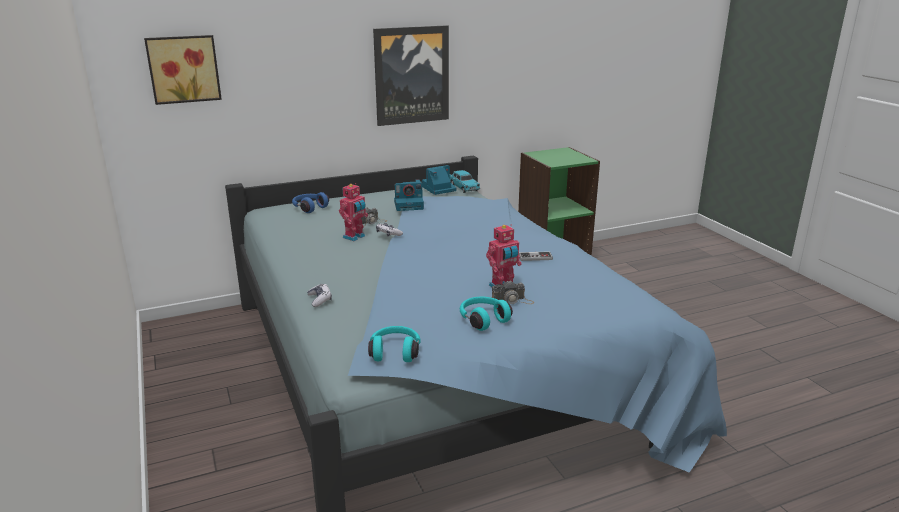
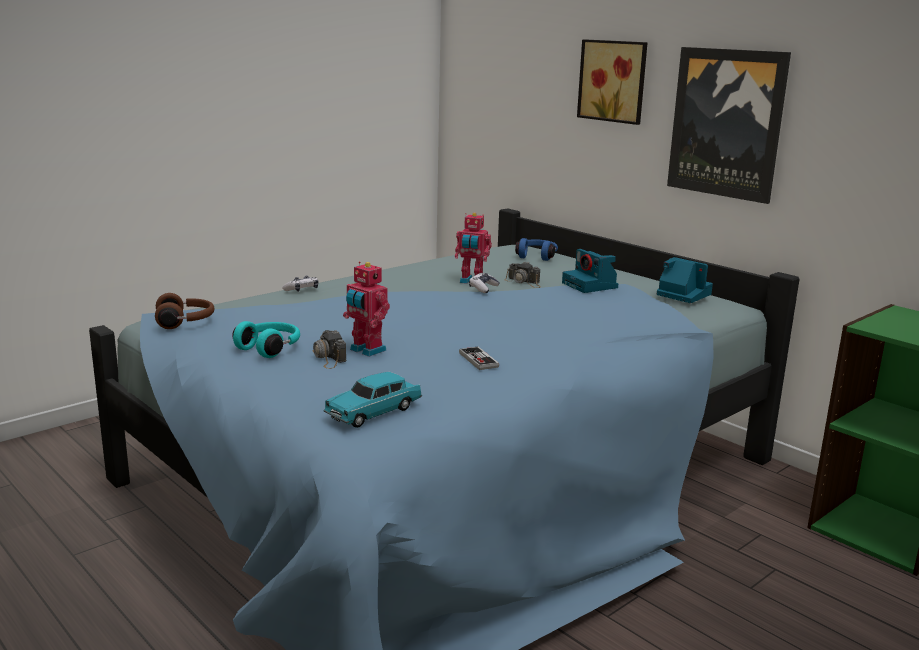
camera: 70 degrees right, 5 degrees down
(183, 69) = (499, 72): picture -> picture (614, 81)
(395, 352) = (186, 322): turquoise headphones -> brown headphones
(463, 187) = (722, 309): turquoise toy car -> turquoise toy car (374, 412)

